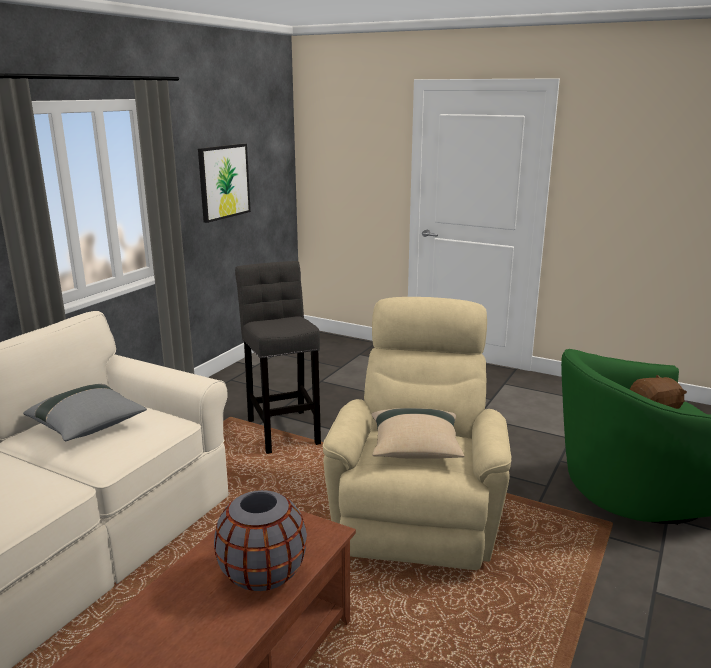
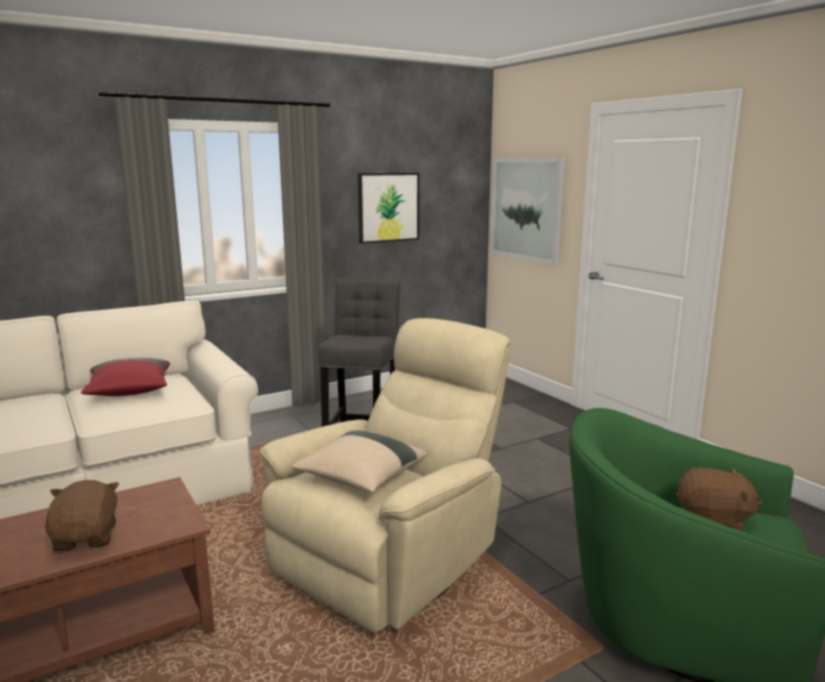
camera: 30 degrees right, 5 degrees down
(88, 427) = (129, 392): grey pillow -> red pillow
(262, 575) = (87, 538): grey vase -> brown plush toy
(343, 174) = (526, 209): none -> picture

